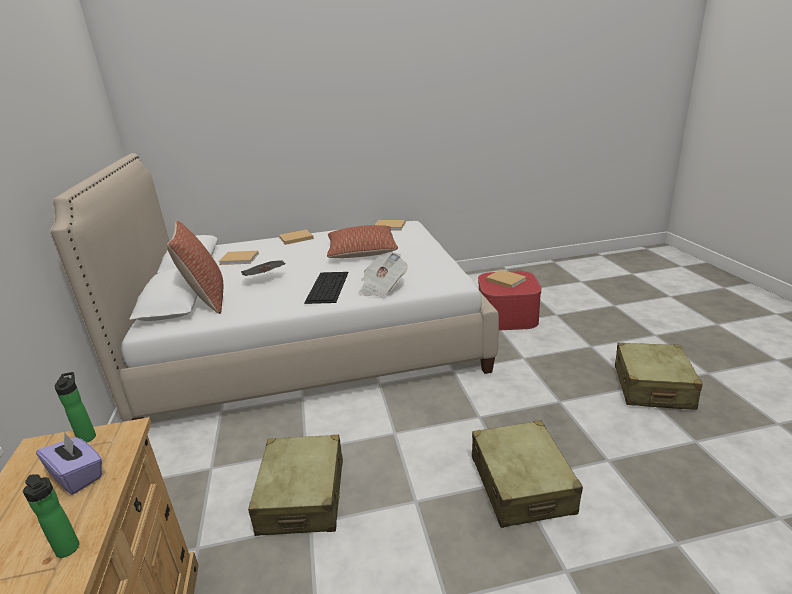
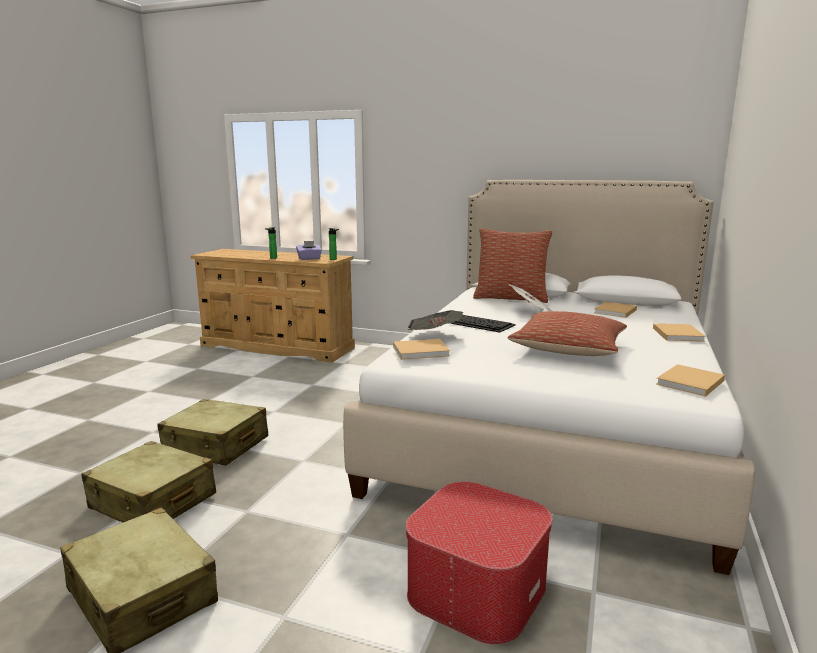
camera: 120 degrees right, 10 degrees down
(302, 496) = (336, 386): beige suitcase -> beige suitcase (153, 502)
(505, 280) = (494, 520): beige book -> beige book (422, 351)

